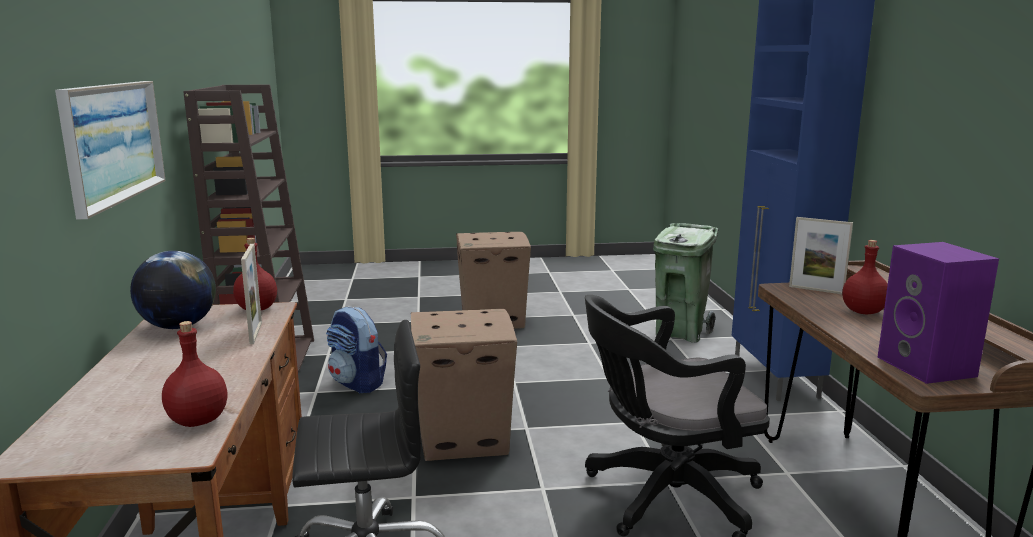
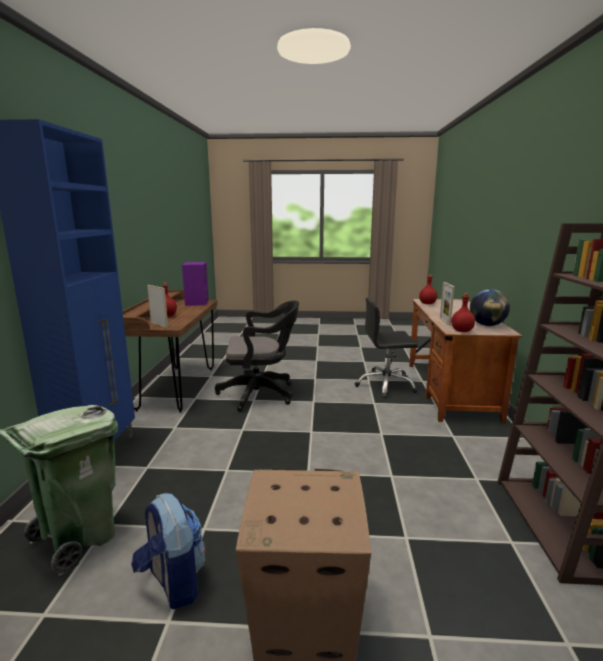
camera: 170 degrees left, 0 degrees up
(113, 142) = (539, 241): picture -> none
(358, 383) = (445, 485): backpack -> backpack (172, 582)
(465, 437) = (350, 428): cardboard box -> none

